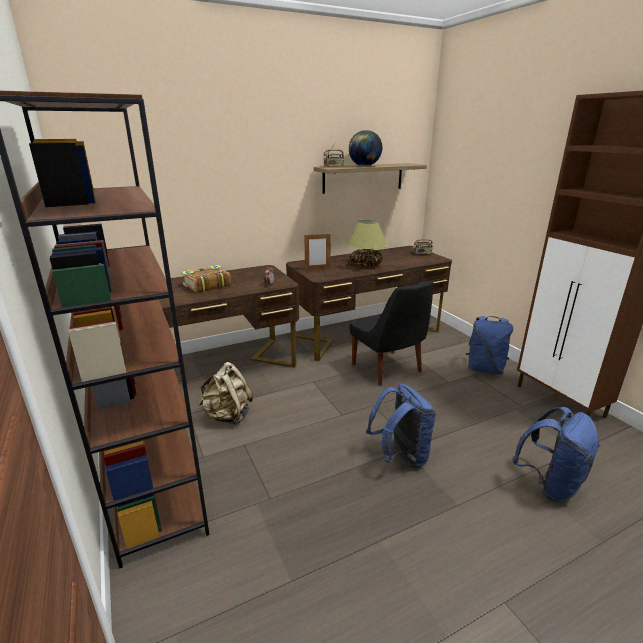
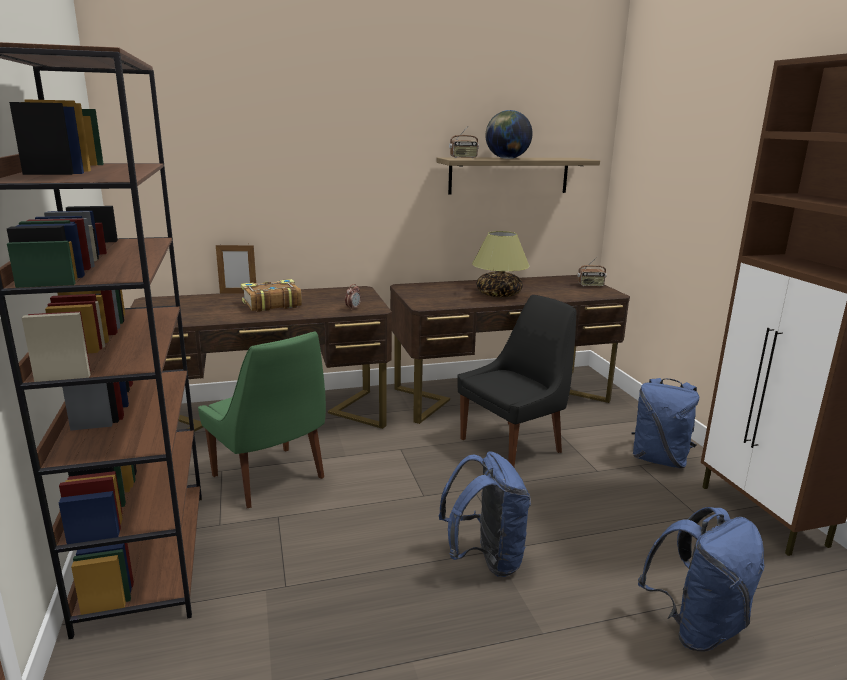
camera: 10 degrees right, 5 degrees down
(228, 416) = (270, 479): beige backpack -> green chair
(317, 268) = (429, 294): picture frame -> picture frame (238, 293)
(388, 369) = (513, 444): black chair -> black chair turned 105 degrees counterclockwise

